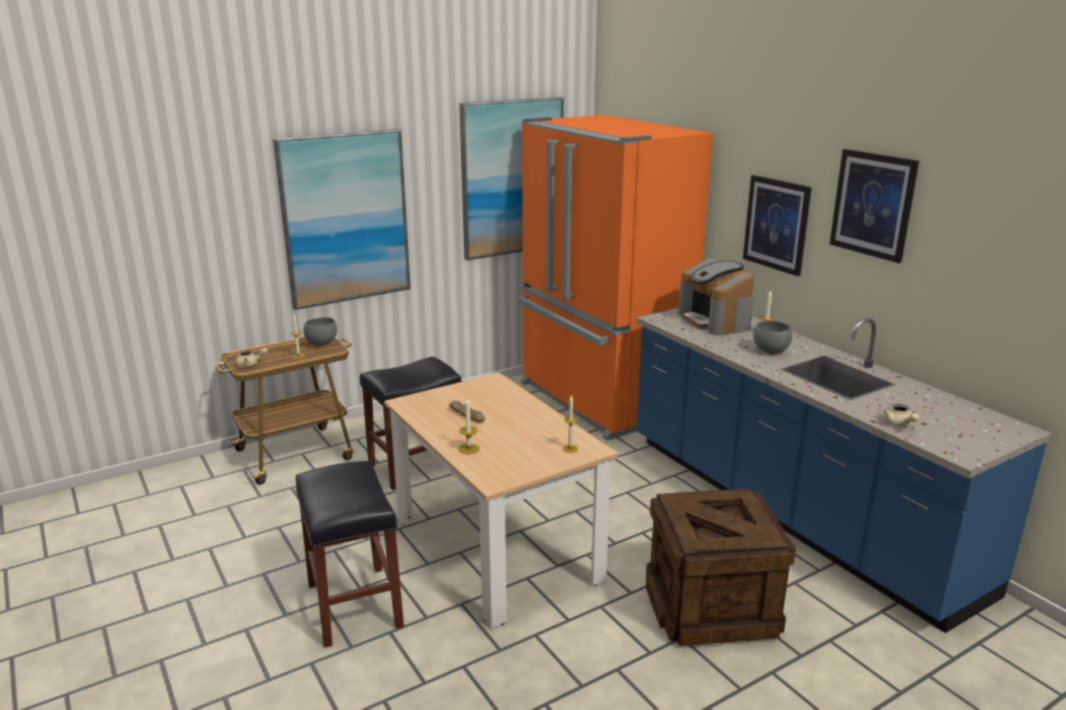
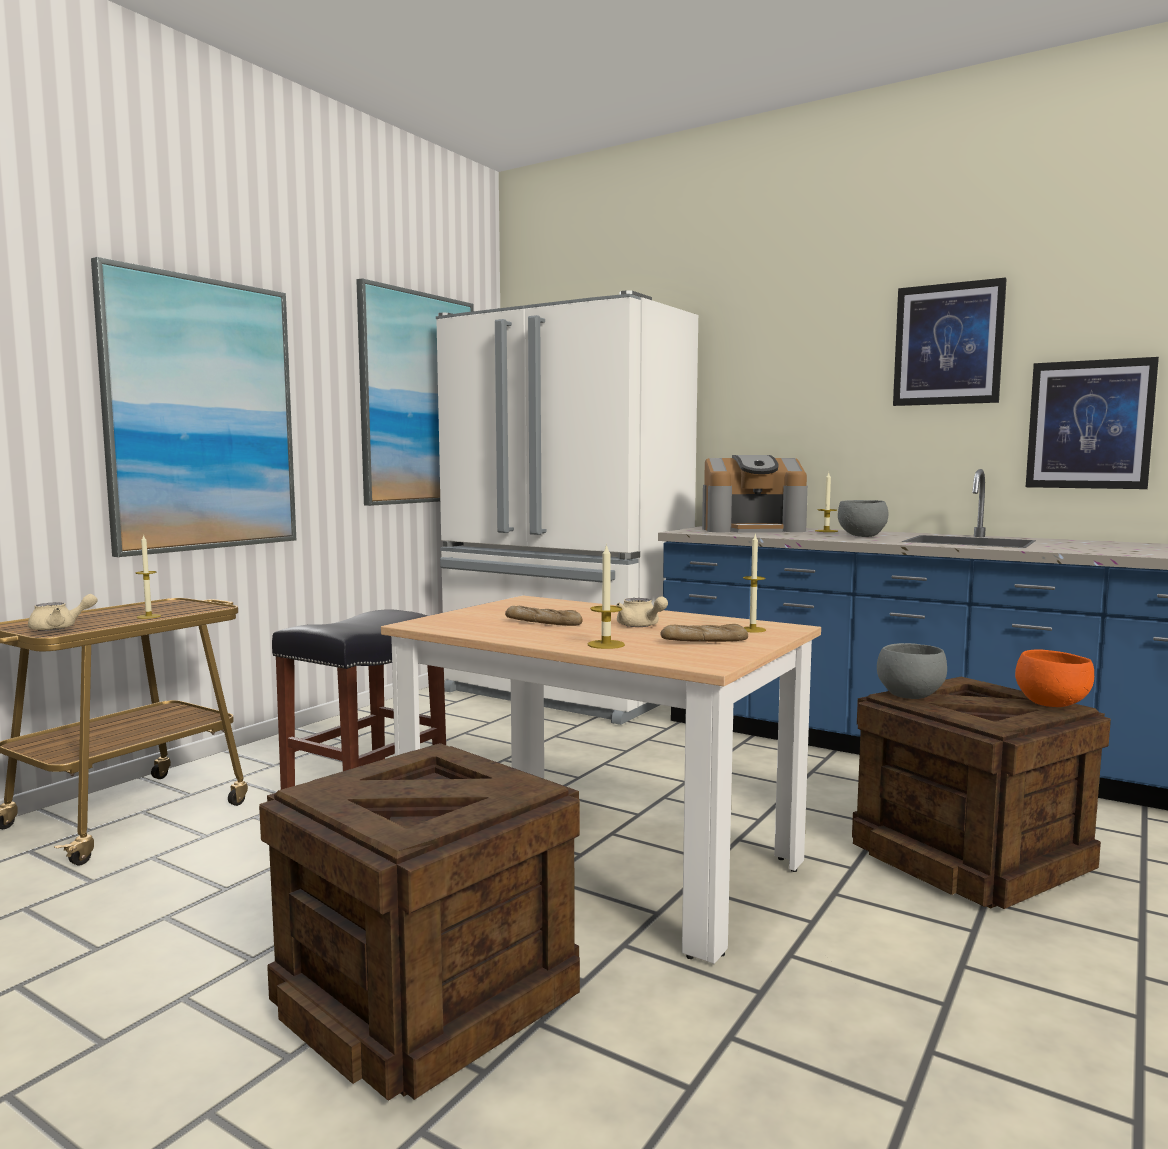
camera: 25 degrees left, 15 degrees down
(321, 343) = (177, 605): grey bowl -> grey bowl (908, 695)
(353, 604) = (424, 998): black stool -> crate
(524, 457) = (704, 641): none -> bread
(599, 400) = (565, 693): orange fridge -> white fridge
(715, 320) = (752, 529): coffee machine -> coffee machine turned 45 degrees counterclockwise
(762, 533) = (1052, 704): none -> orange bowl
(776, 224) = (807, 403): picture -> picture (1089, 424)
(899, 424) = (1116, 552): beige teapot -> beige teapot (641, 626)

